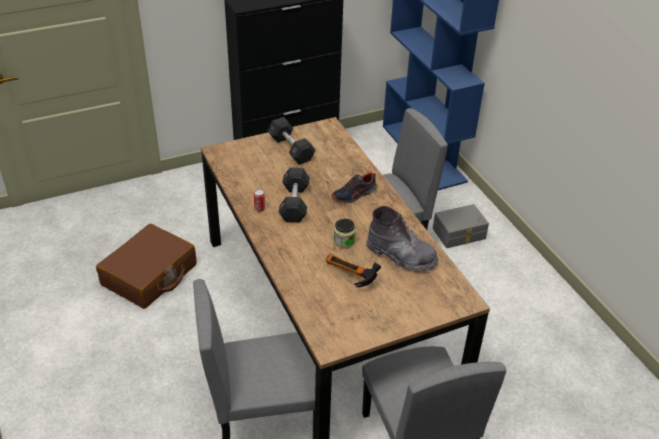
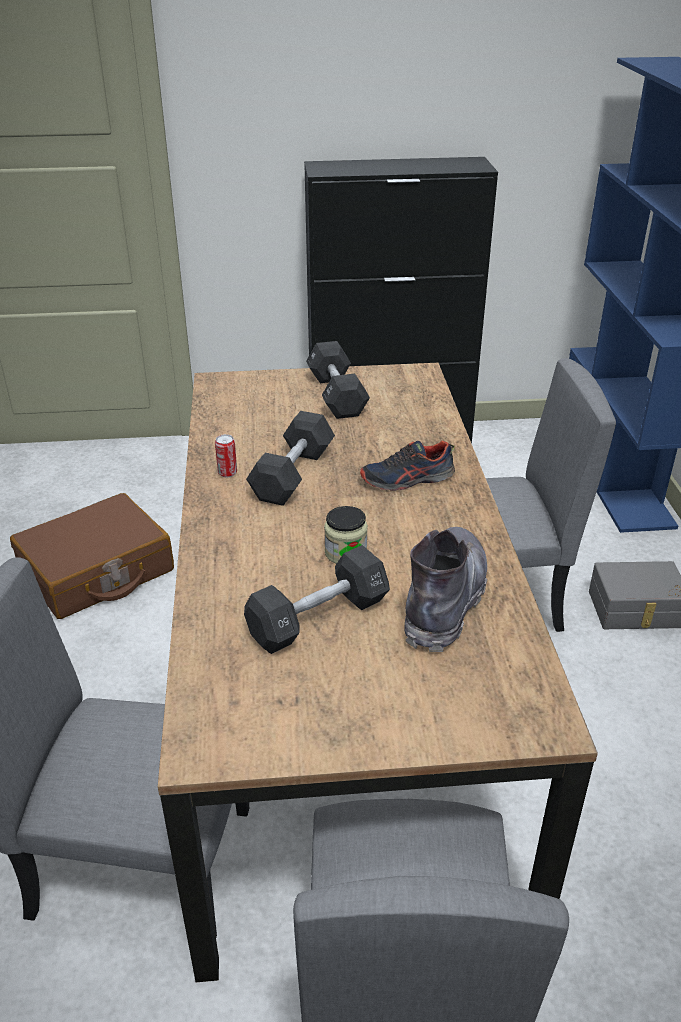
camera: 20 degrees right, 5 degrees down
(348, 277) = (318, 618): hammer -> black dumbbell
(401, 256) = (444, 601): grey boot -> grey boot turned 120 degrees counterclockwise

